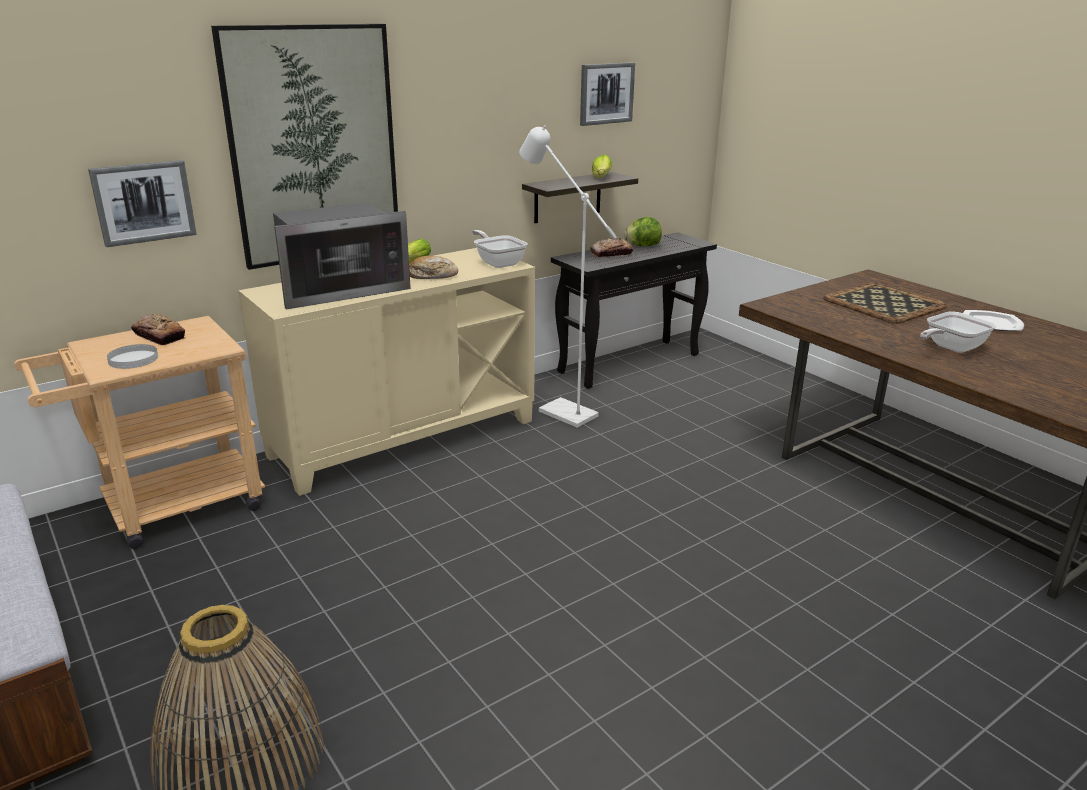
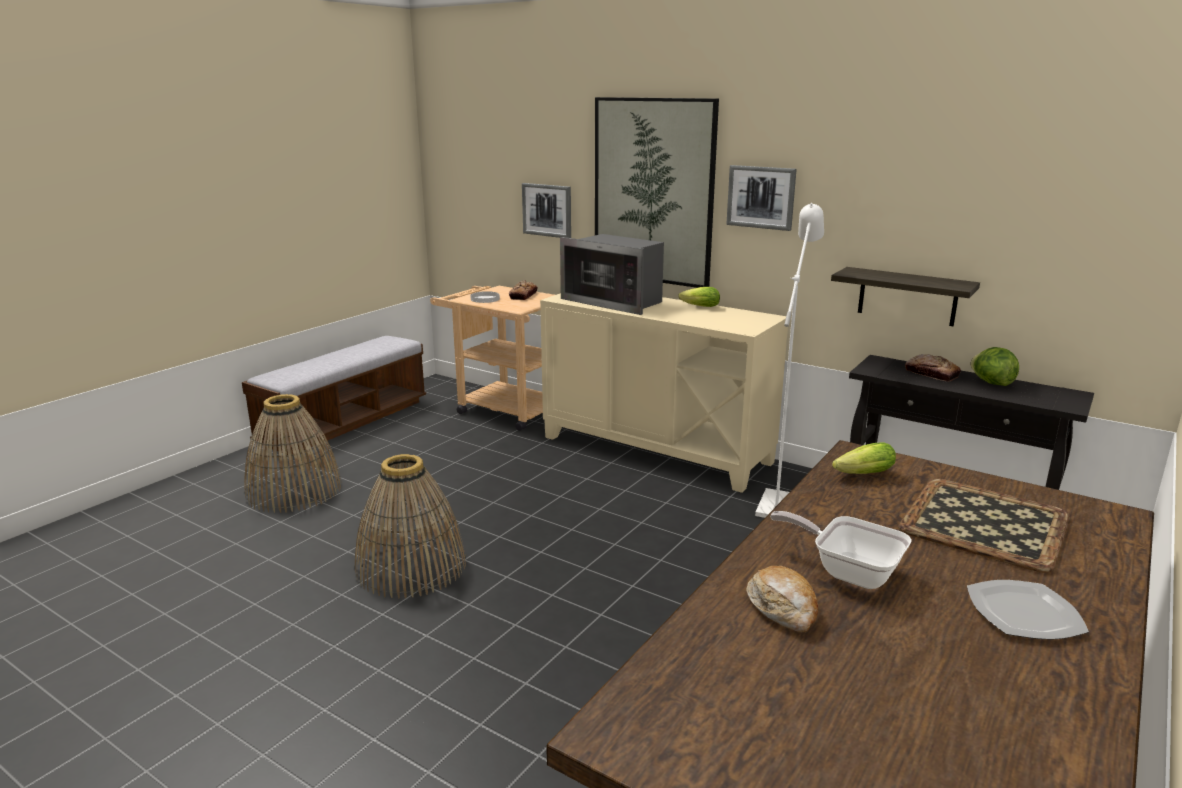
camera: 70 degrees right, 5 degrees down
(432, 276) = (679, 315): bread -> bread (783, 608)
(498, 262) = (745, 325): frying pan -> none
(557, 651) = (411, 566): none -> basket
(601, 178) = (933, 281): lettuce -> lettuce (860, 475)
(606, 93) = (980, 187): picture -> picture (761, 197)

